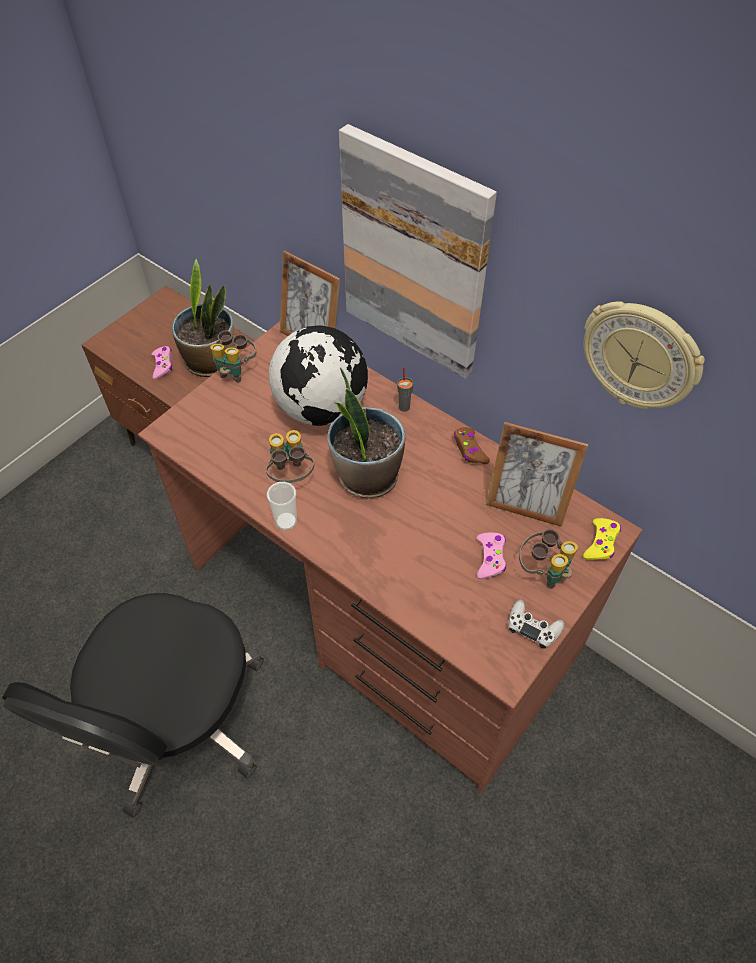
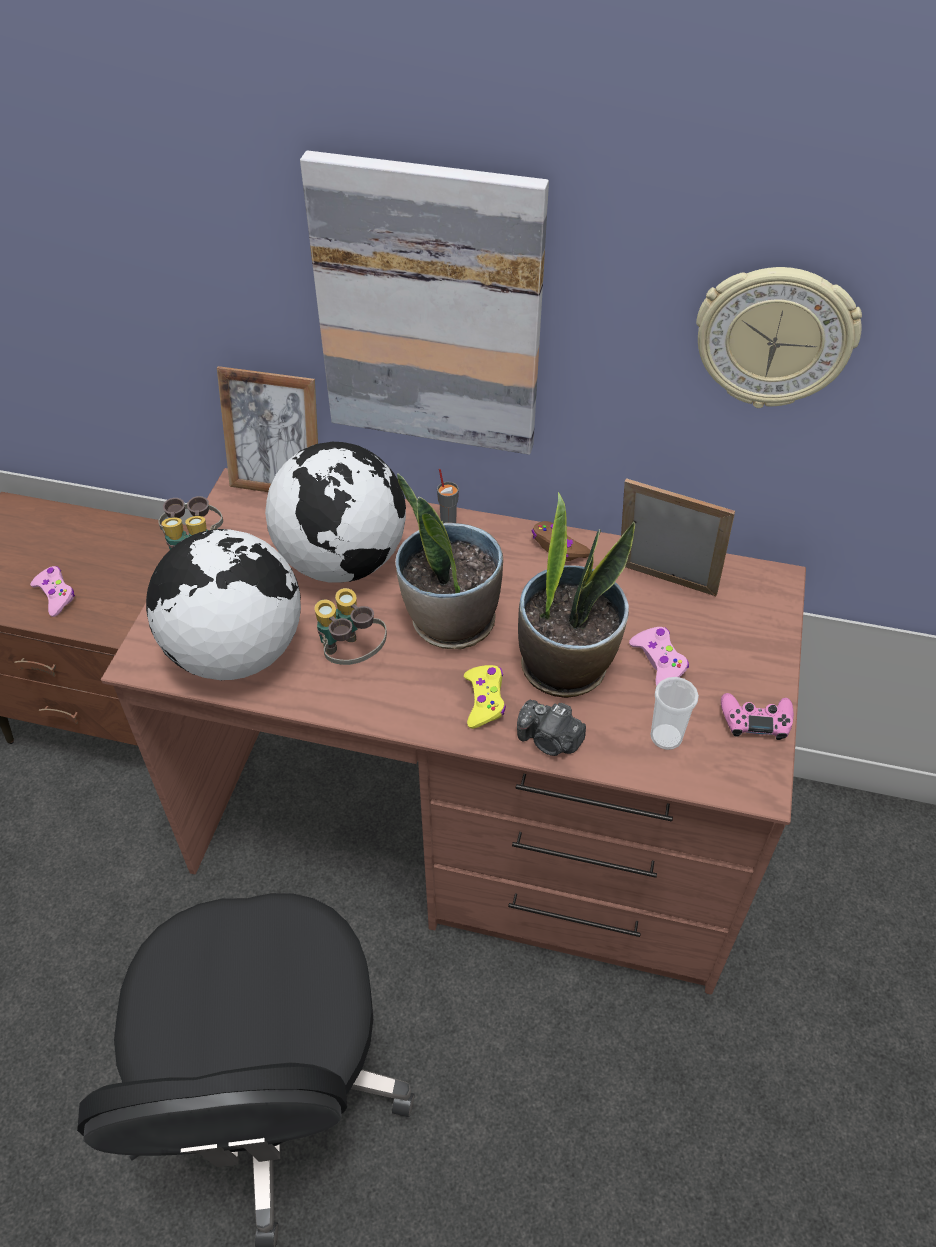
camera: 25 degrees left, 5 degrees down
(210, 361) = (124, 568): potted plant -> potted plant (565, 666)
(223, 446) = (236, 652): none -> globe
(286, 521) = (379, 714): cup -> cup (666, 737)
(383, 583) = (549, 740): none -> camera
(525, 506) = (663, 588): picture frame -> picture frame turned 150 degrees counterclockwise
(533, 627) = (755, 720): white game controller -> pink game controller
(543, 571) = (727, 653): binoculars -> none
(601, 543) = (771, 598): yellow game controller -> yellow game controller (484, 700)

